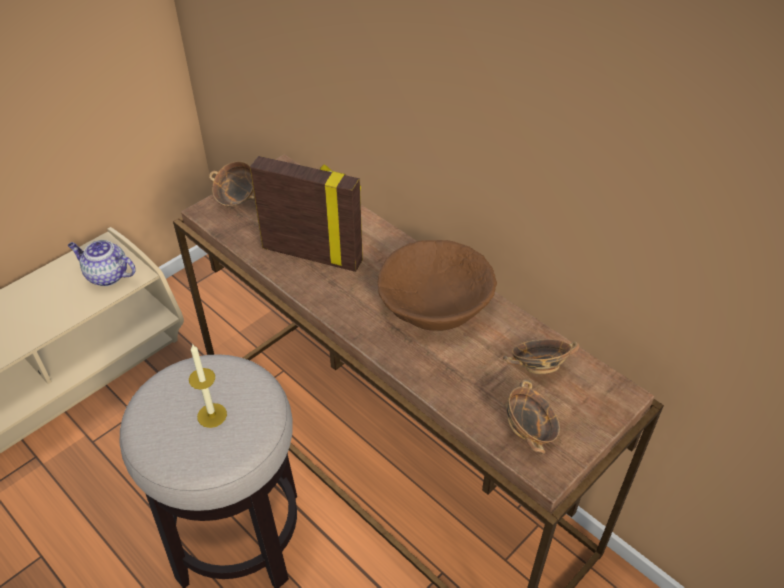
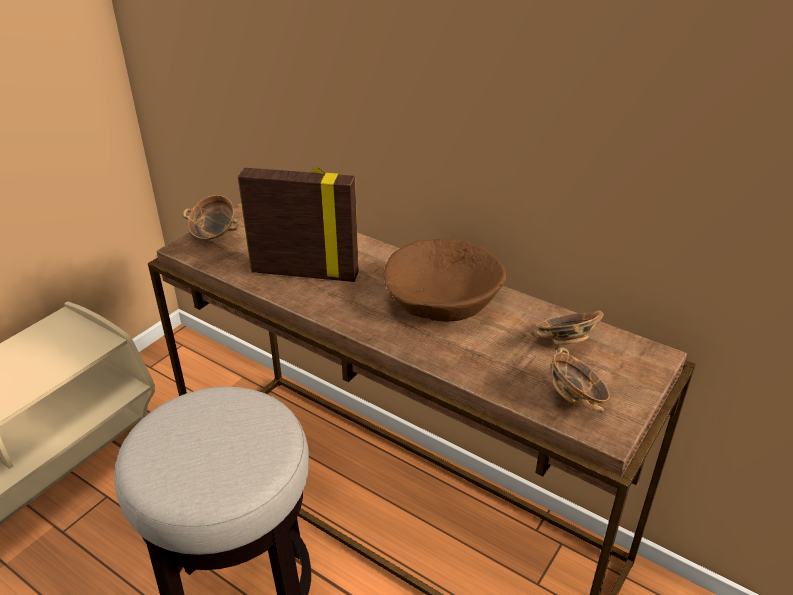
camera: 10 degrees left, 10 degrees down
(106, 276) = (69, 346): teapot -> none
(212, 415) = (221, 443): candle -> none

